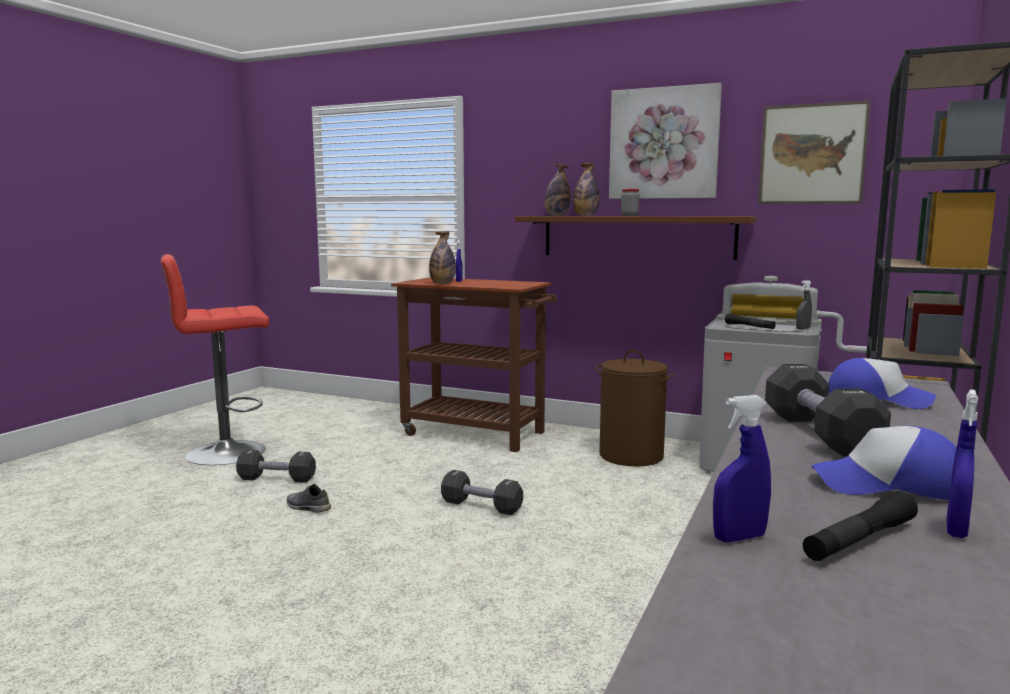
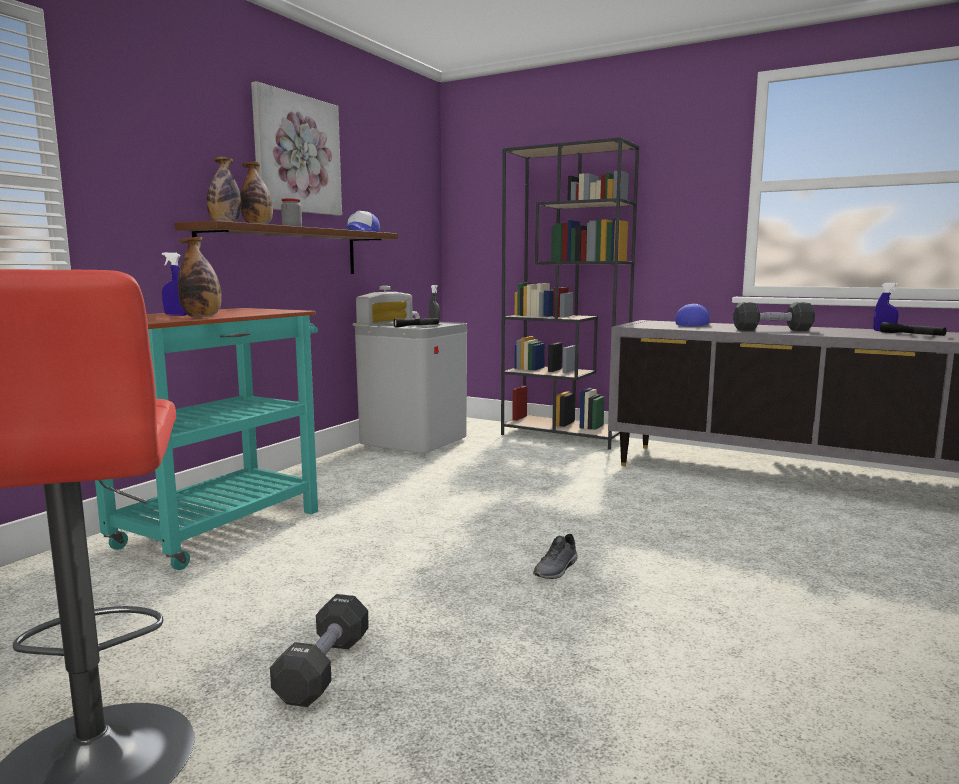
camera: 85 degrees left, 0 degrees up
(307, 508) = (463, 628): grey shoe -> grey shoe (557, 569)
(476, 434) = (222, 529): brown cart -> turquoise cart
(481, 506) = (479, 531): black dumbbell -> none
(631, 456) = (365, 471): brown laundry basket -> none
(739, 538) = (932, 339): blue spray bottle -> none
(812, 154) = (385, 185): picture -> none
(888, 485) = (842, 331): cap -> cap (361, 231)

